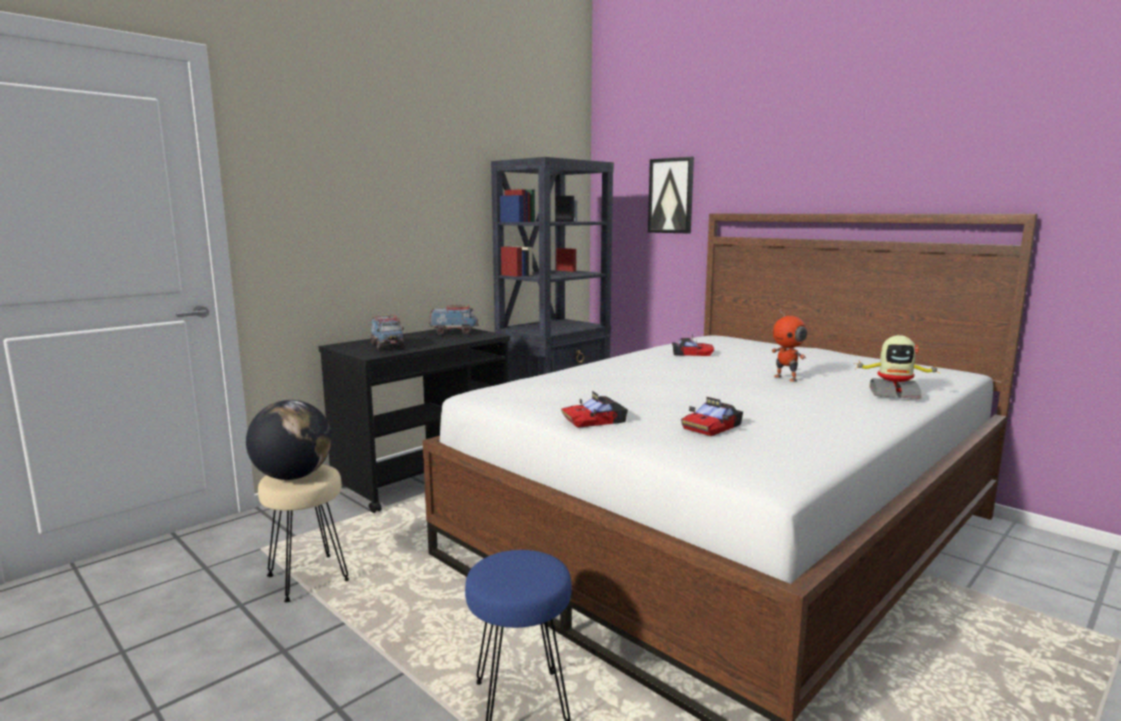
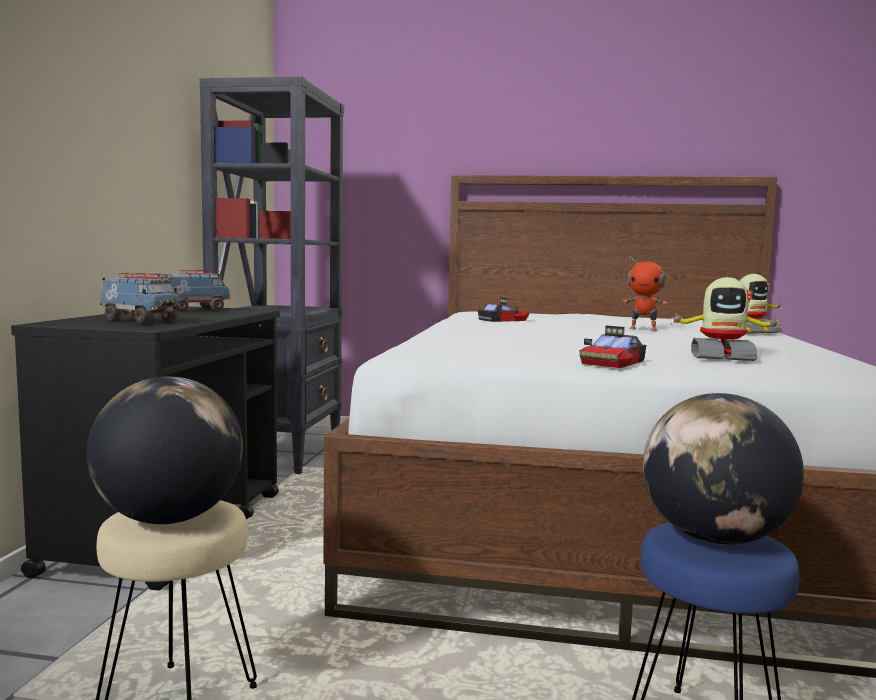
camera: 35 degrees left, 5 degrees down
(518, 568) = (714, 538): none -> globe
(671, 196) = (395, 155): picture -> none
(712, 427) = (721, 357): toy car -> toy robot

